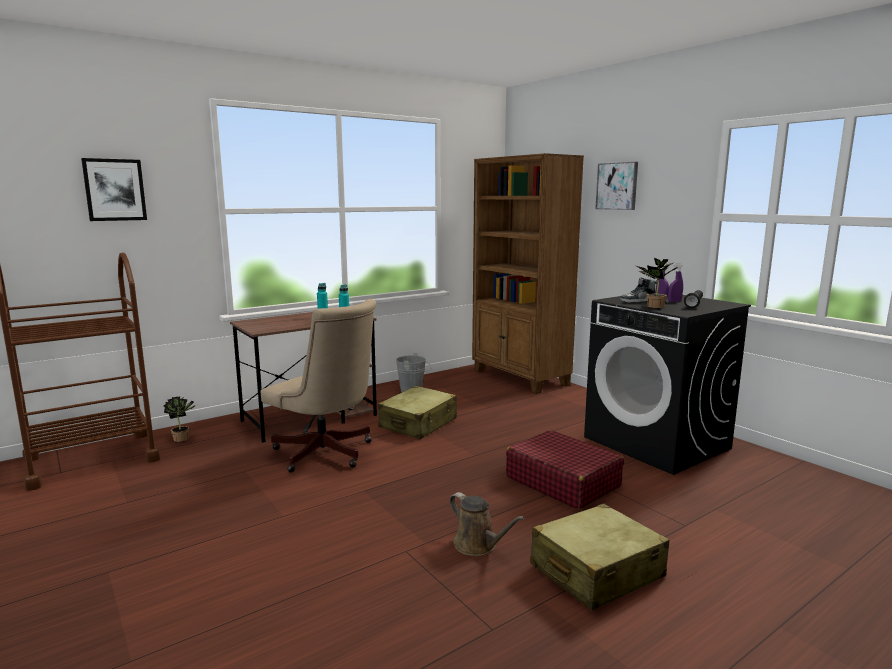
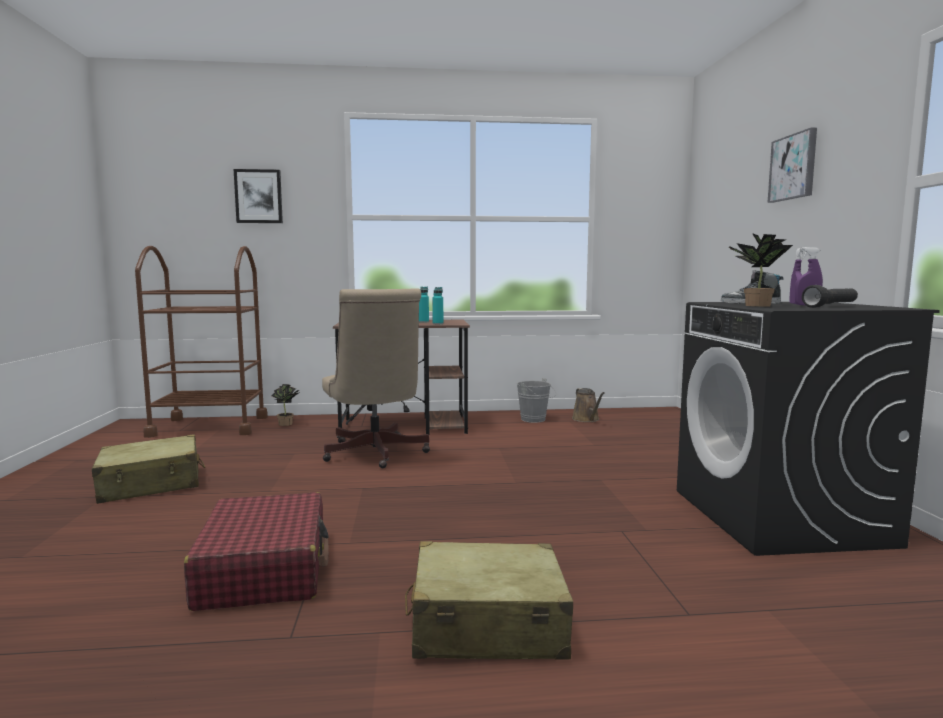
camera: 30 degrees right, 5 degrees down
(418, 423) = (498, 446): beige suitcase -> beige suitcase (151, 484)
(478, 545) = (395, 559): brown watering can -> brown watering can (587, 419)
(520, 378) = (676, 425): brown bookcase -> none
(562, 482) = (581, 527): red suitcase -> red suitcase (265, 569)

